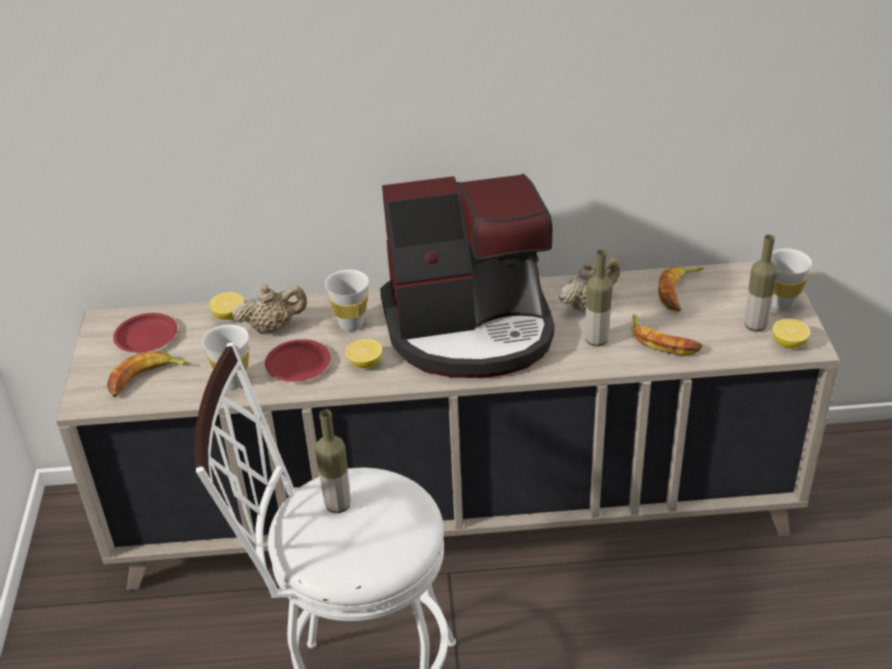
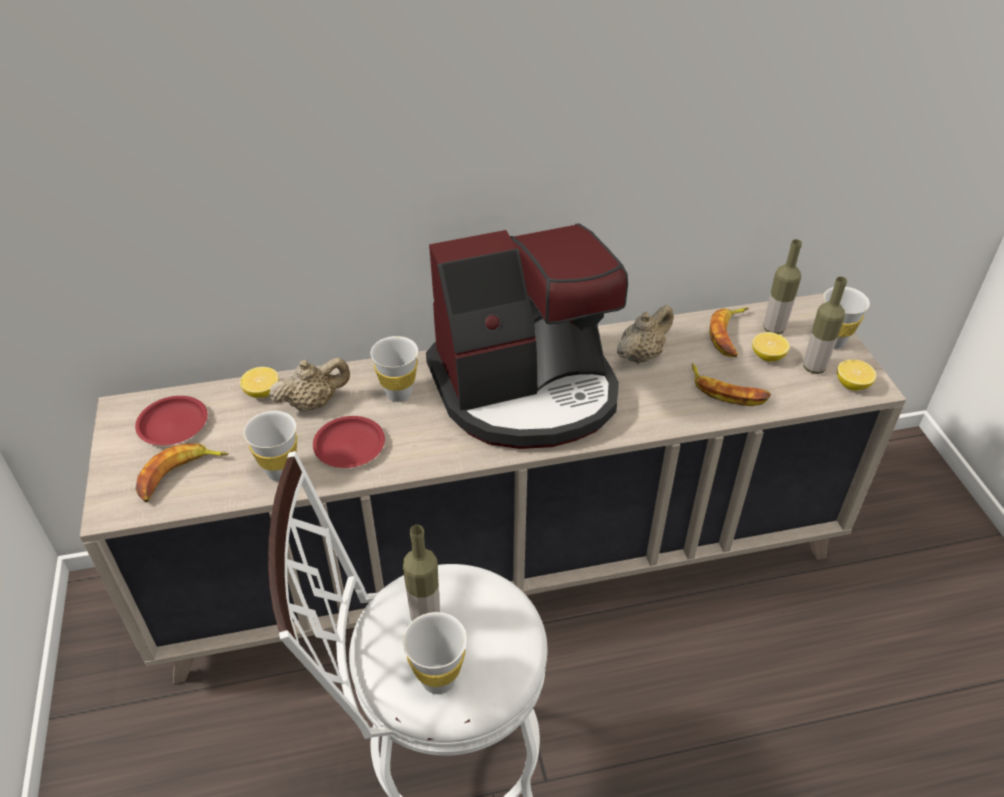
camera: 10 degrees left, 5 degrees up
(339, 552) = (438, 679): none -> white cup
(365, 363) = (422, 439): lemon -> lemon (767, 356)
(596, 340) = (660, 395): bottle -> bottle (773, 329)

